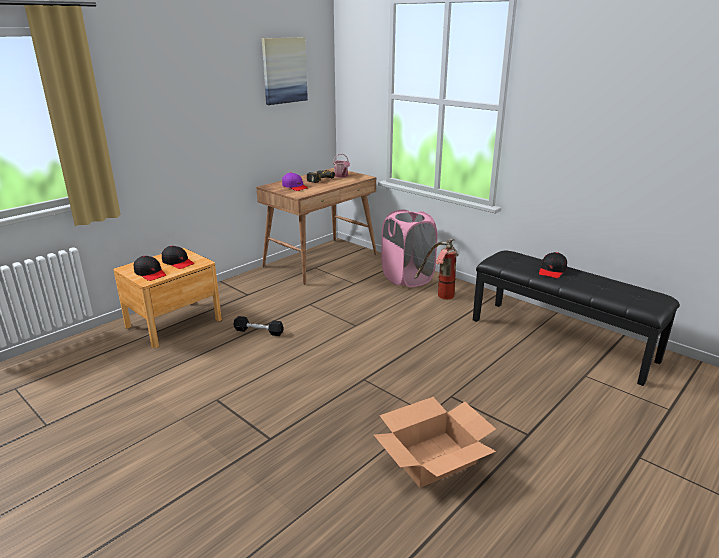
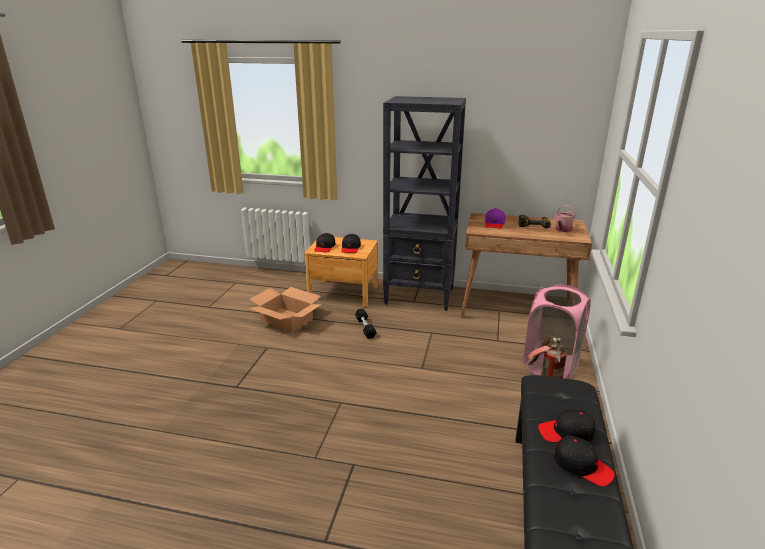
camera: 60 degrees right, 0 degrees up
(244, 289) = (420, 296): none -> black bookcase
(284, 70) = (531, 106): picture -> none
(433, 458) = (253, 479): cardboard box -> cardboard box (287, 319)
(584, 277) = (582, 466): none -> black cap

